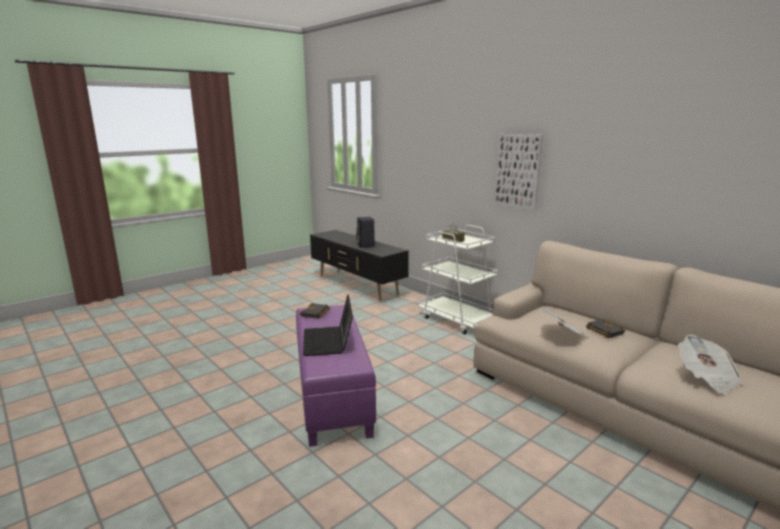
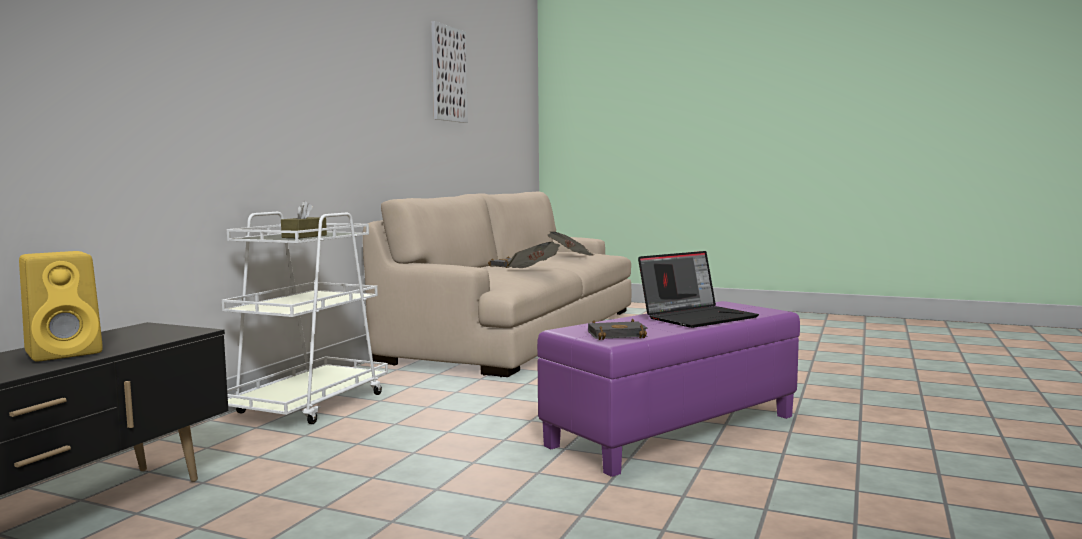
camera: 115 degrees left, 10 degrees down
(366, 245) = (67, 352): black speaker -> yellow speaker
(518, 171) = (307, 103): picture -> picture (448, 74)

